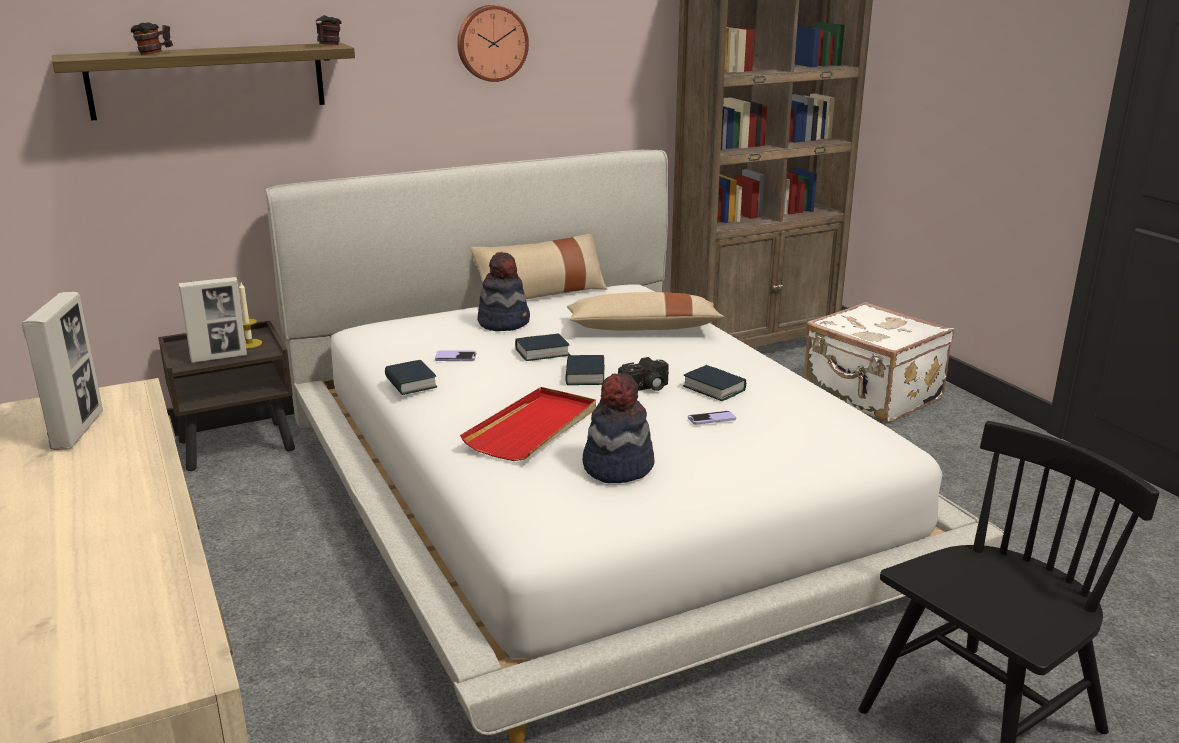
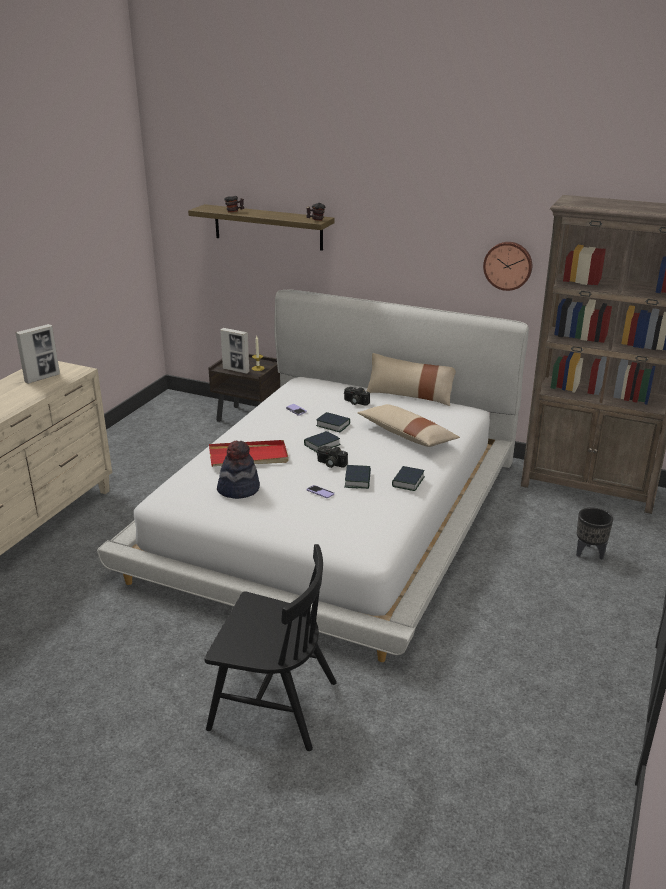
camera: 50 degrees right, 5 degrees up
(411, 383) = (256, 414): book -> book (408, 482)
(491, 43) = (423, 231): wall clock -> wall clock (508, 265)
(504, 322) = (355, 402): hat -> camera
(871, 396) = (589, 553): white suitcase -> black planter

